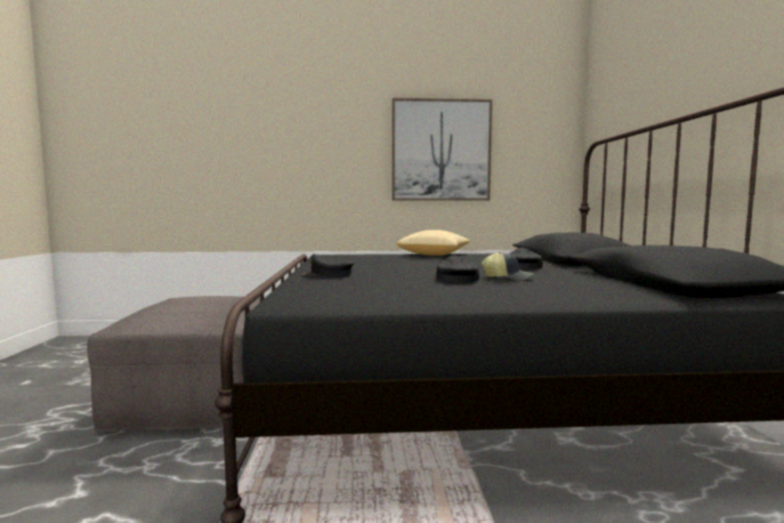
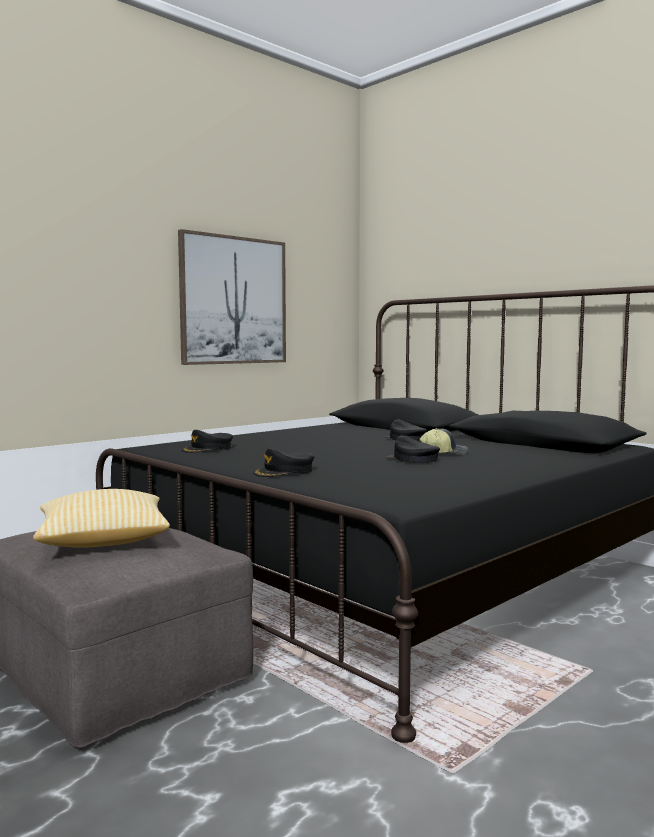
camera: 40 degrees left, 0 degrees up
(352, 259) = (208, 449): none -> black cap
(434, 254) = (267, 433): pillow -> pillow (103, 540)

